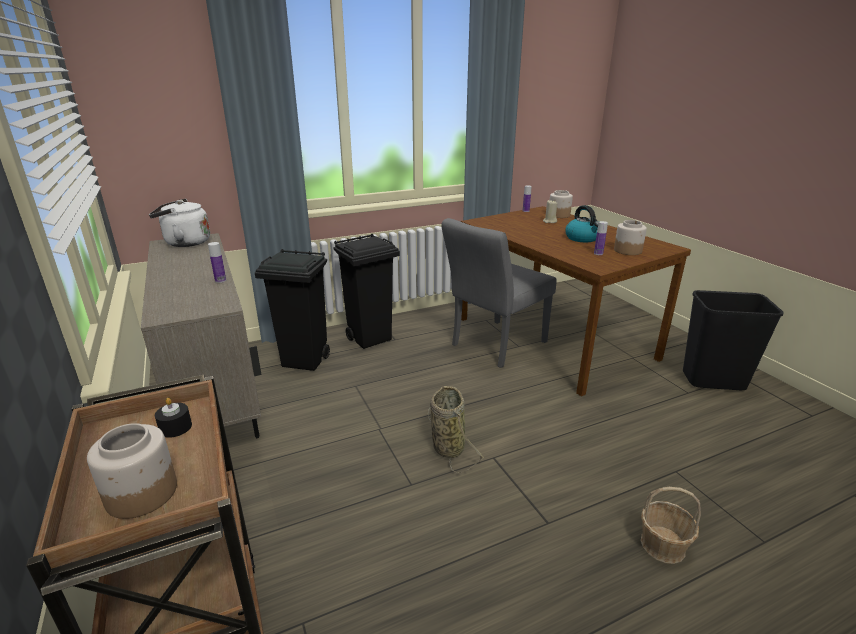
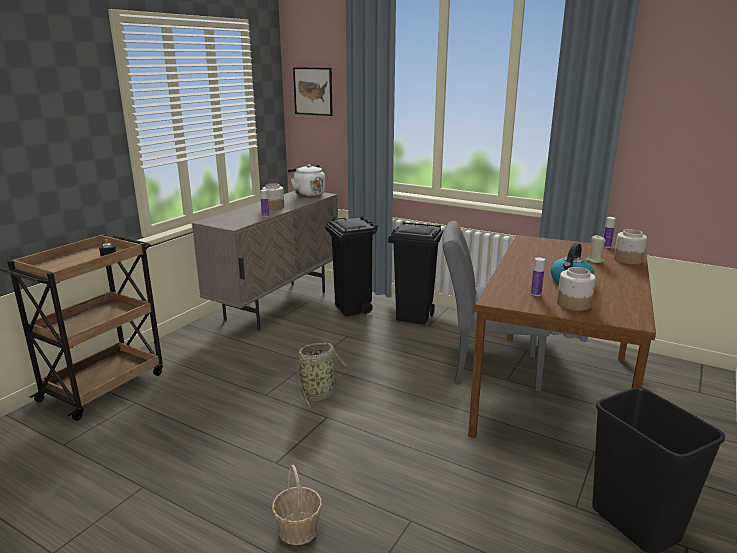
camera: 55 degrees right, 5 degrees down
(141, 494) = (60, 266): jar -> jar (273, 207)
(142, 92) = (313, 91): none -> picture

